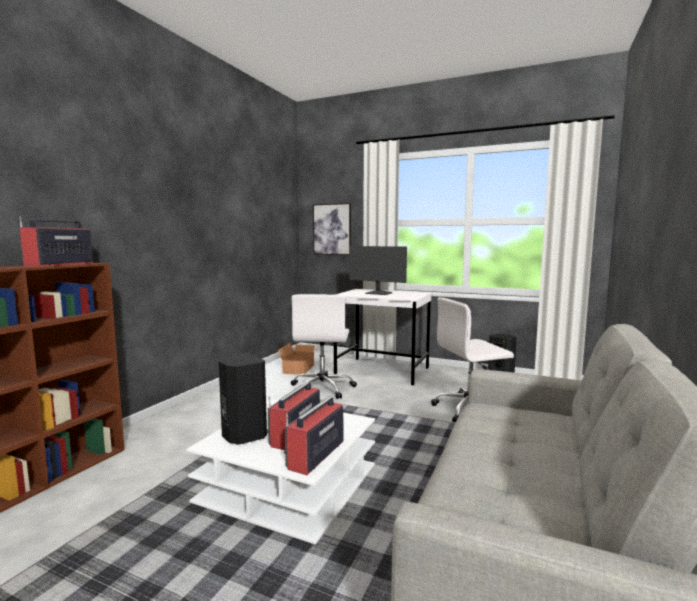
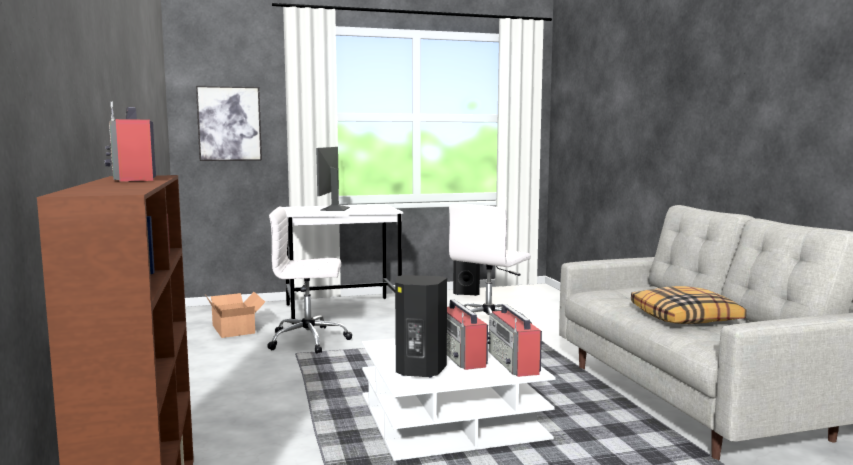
camera: 40 degrees left, 0 degrees up
(322, 388) = (310, 340): white office chair -> white office chair turned 120 degrees clockwise
(378, 293) = (334, 209): monitor -> monitor turned 105 degrees clockwise
(510, 470) = (685, 318): none -> pillow

